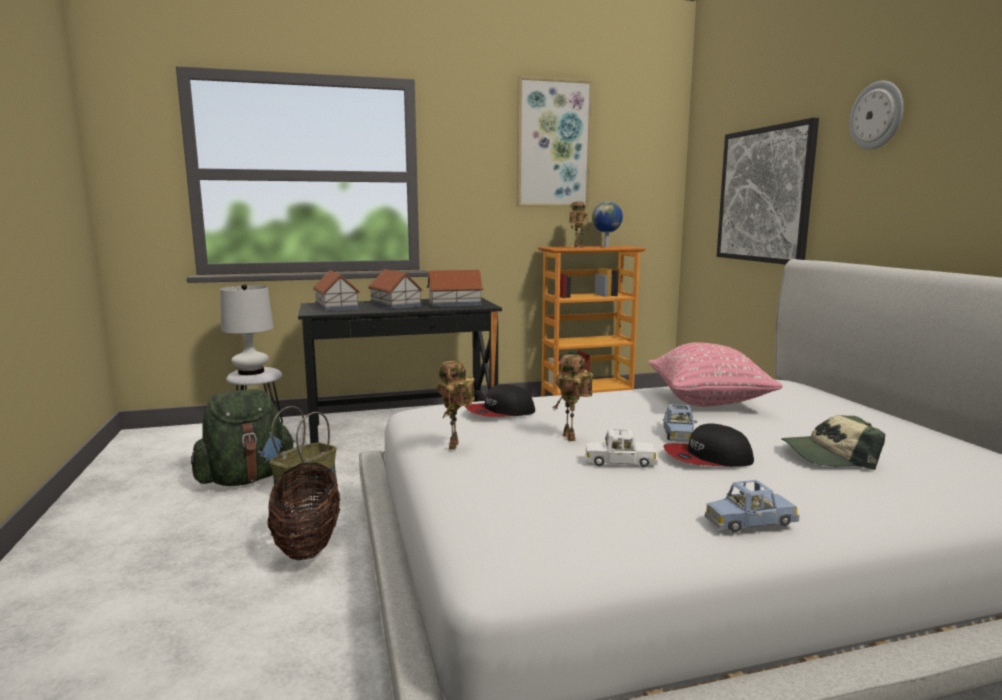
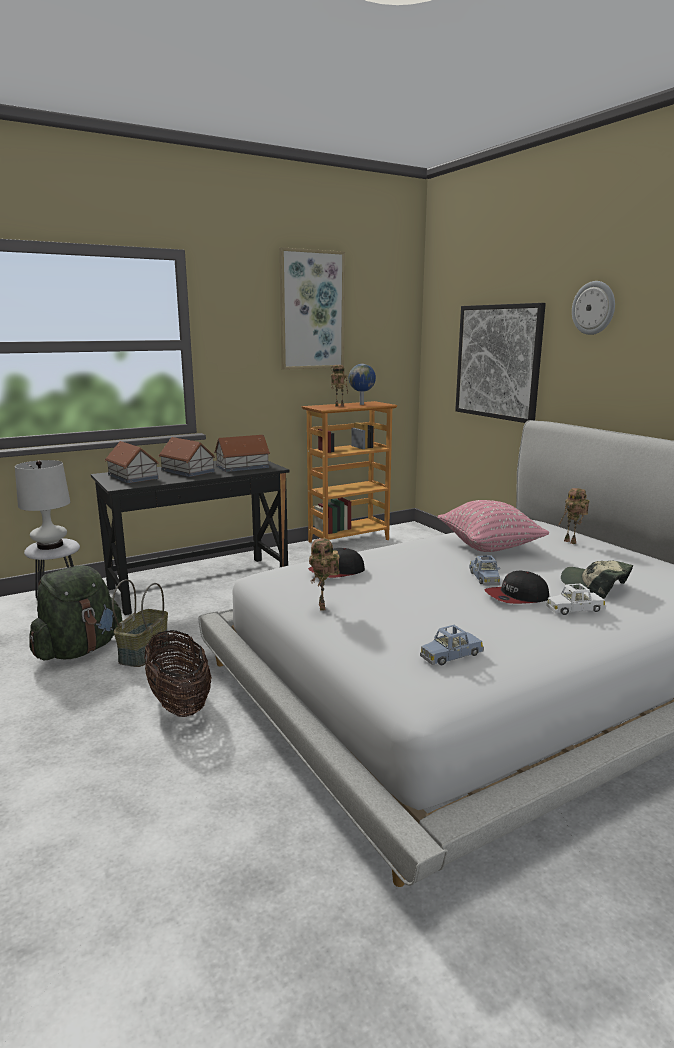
camera: 15 degrees left, 5 degrees up
(571, 438) = (409, 590): toy robot -> toy robot (571, 542)
(620, 462) = (458, 607): white toy car -> white toy car (575, 609)
(750, 522) = (569, 643): blue toy car -> blue toy car (451, 655)
(829, 456) = (594, 586): cap -> cap turned 60 degrees clockwise

